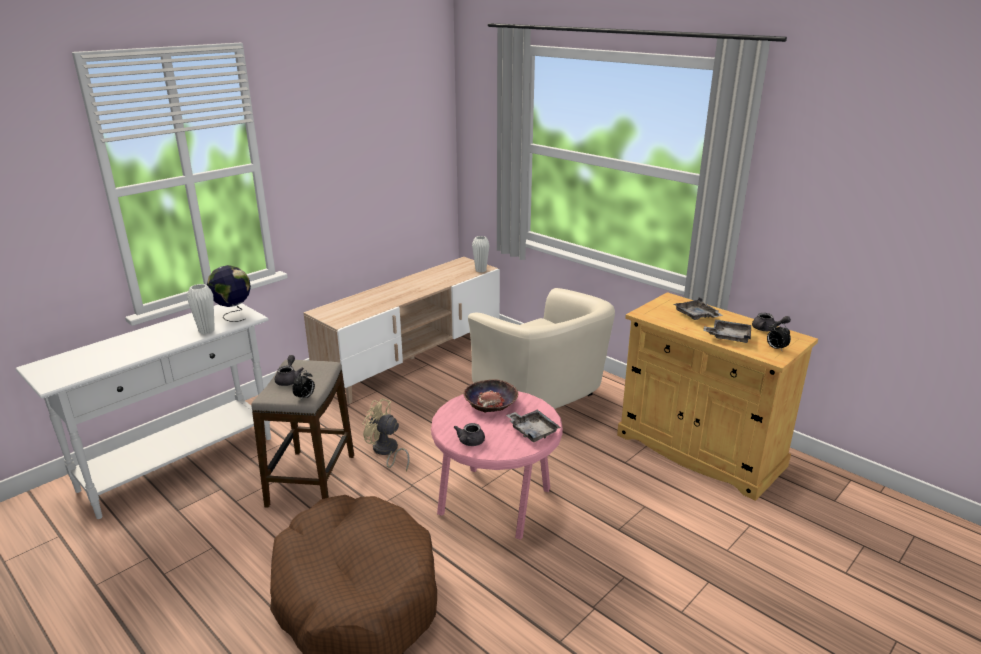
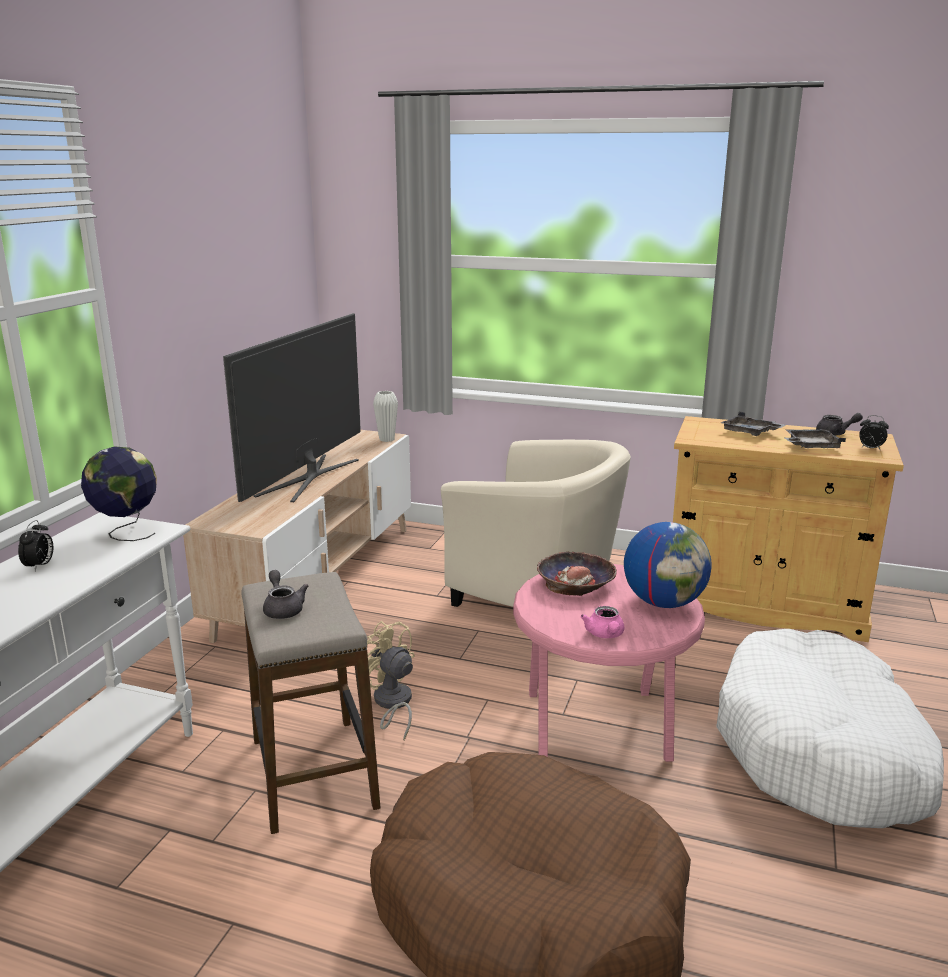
camera: 25 degrees left, 5 degrees down
(206, 330) = (105, 560): white vase -> none
(305, 397) = (341, 625): alarm clock -> alarm clock (40, 566)
(386, 451) = (391, 704): beige fan -> beige fan turned 45 degrees clockwise
(404, 291) = (309, 477): none -> television
(469, 442) = (605, 635): grey teapot -> pink teapot
(532, 431) = (664, 602): grey tray -> globe
(631, 566) = (821, 751): none -> white dog bed

